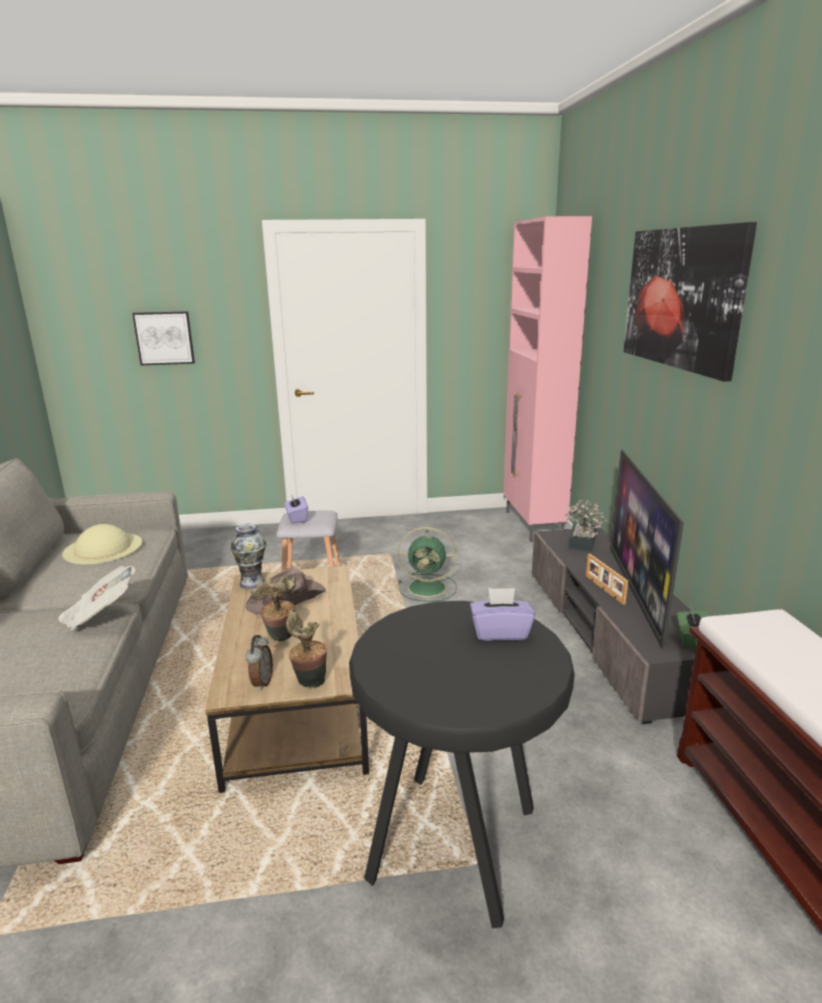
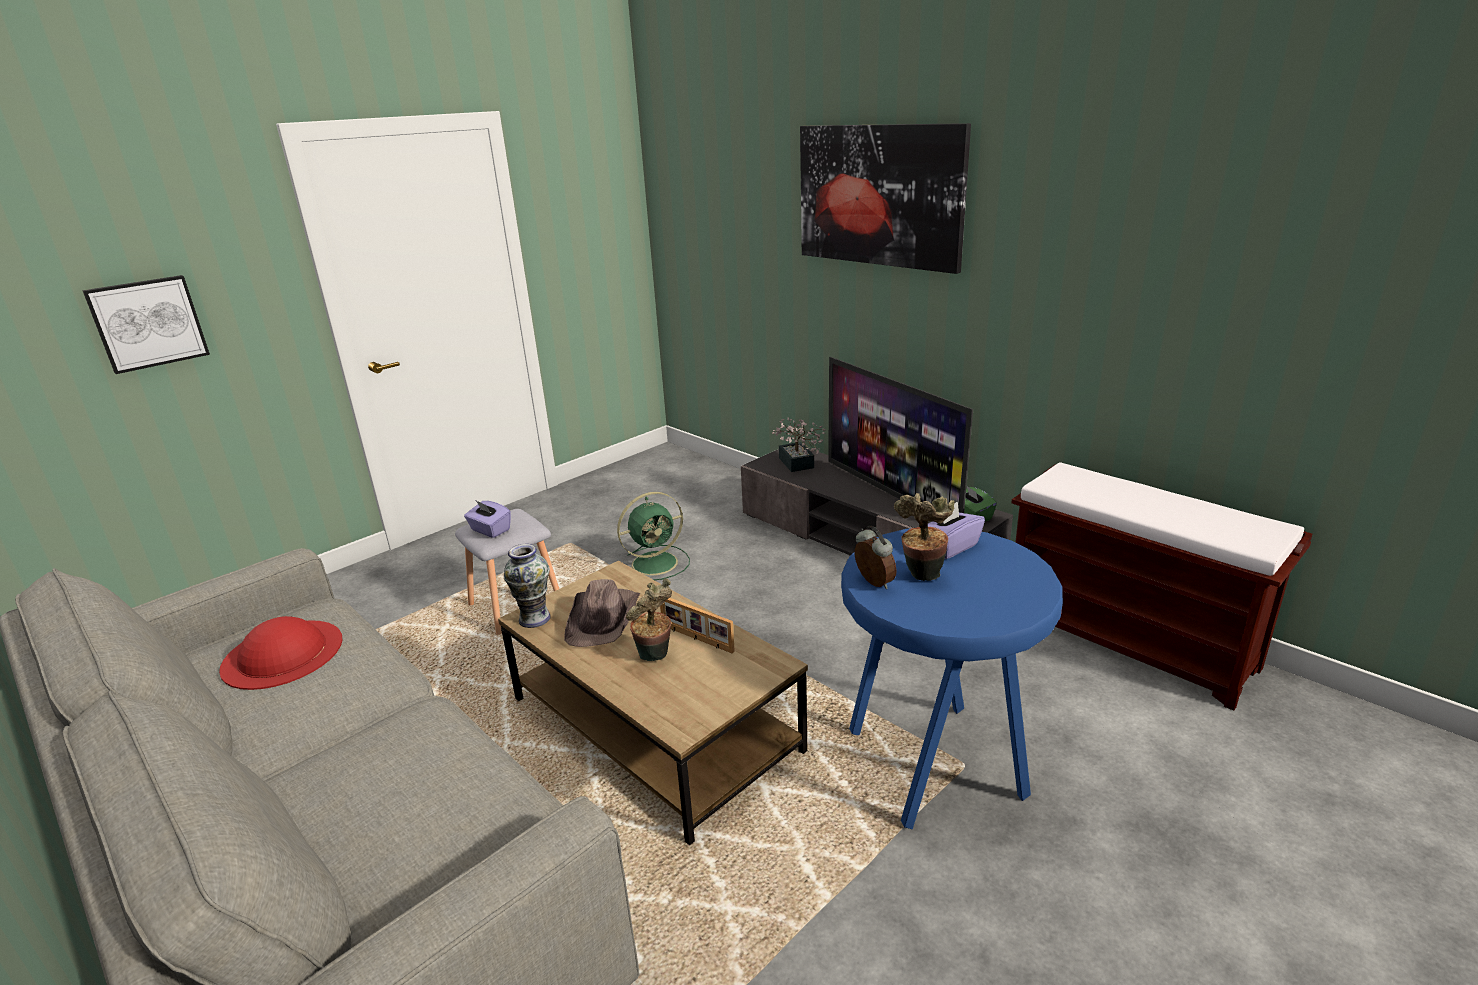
camera: 35 degrees left, 5 degrees up
(99, 615) = (427, 723): newspaper -> none
(103, 548) = (283, 653): beige hat -> red hat
(261, 682) = (699, 703): alarm clock -> alarm clock (873, 583)
(308, 681) = (743, 680): potted plant -> potted plant (921, 576)
(457, 843) = (934, 761): black stool -> blue stool
(533, 525) = (687, 464): pink cabinet -> none
(603, 589) = (864, 499): picture frame -> picture frame (696, 639)

